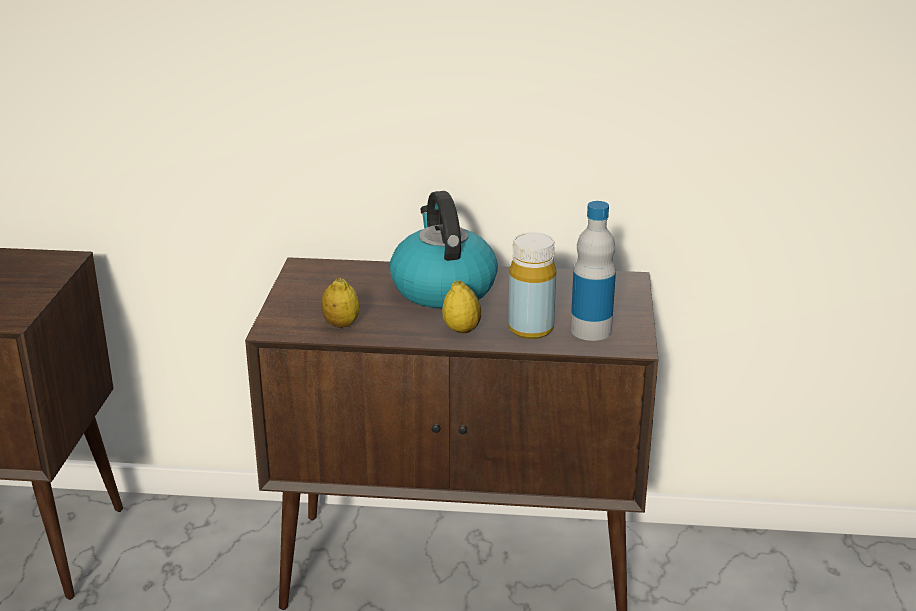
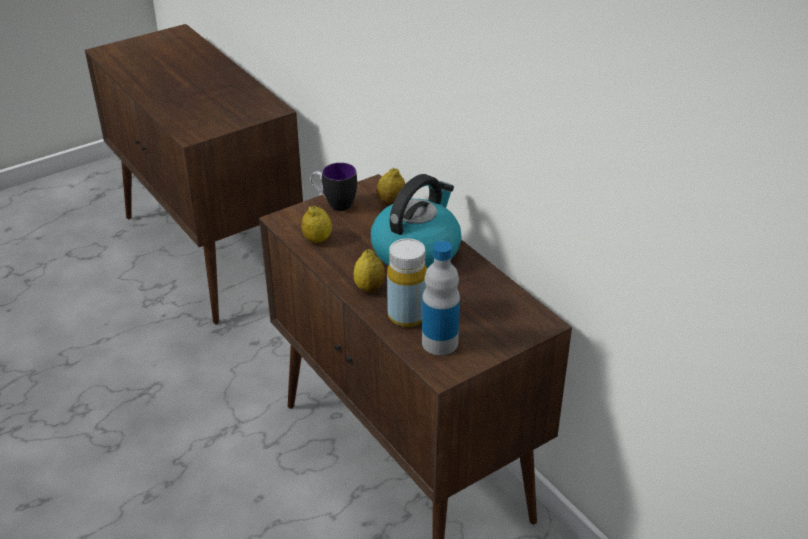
camera: 50 degrees right, 10 degrees up
(297, 295) = (334, 204): none -> mug
(347, 269) = (391, 202): none -> lemon

